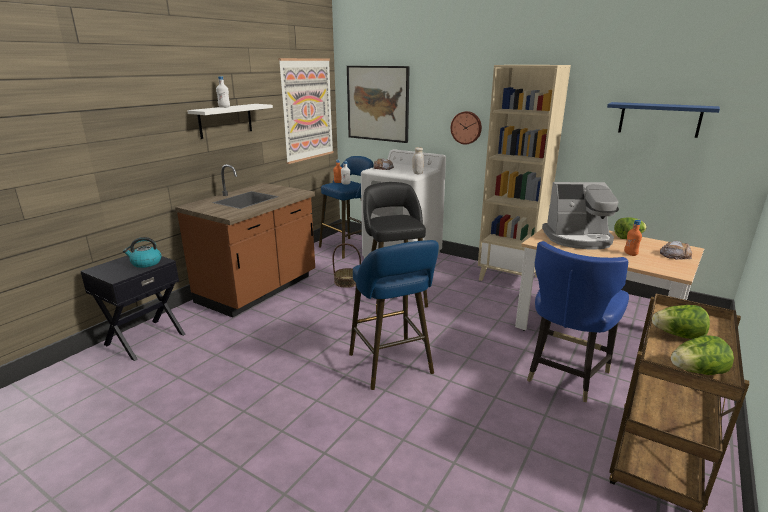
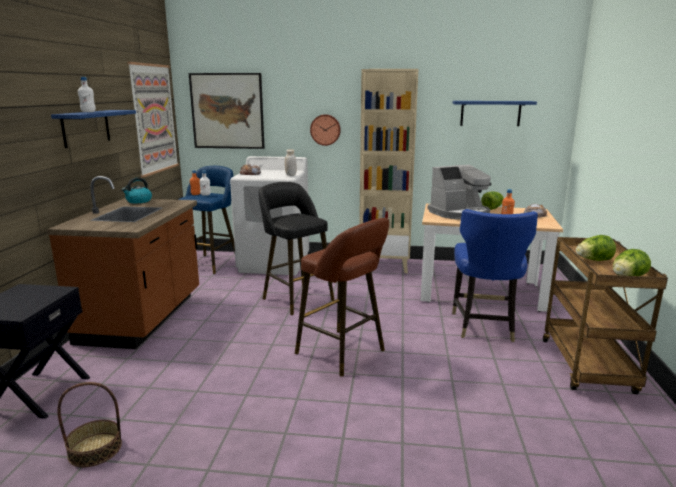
camera: 25 degrees left, 5 degrees down
(146, 263) = (42, 295): kettle -> kettle (138, 201)
(225, 120) = (86, 128): white shelf -> blue shelf
(347, 281) = (237, 293): basket -> basket (95, 449)
(392, 366) = (344, 353): blue stool -> brown stool

